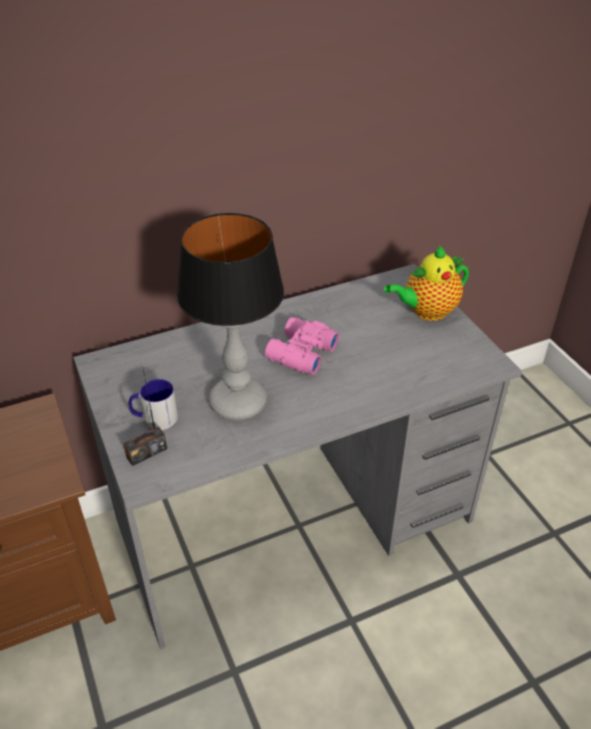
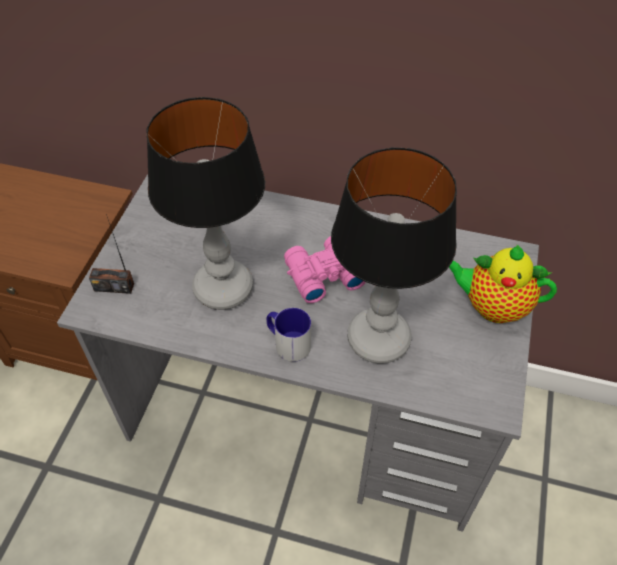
camera: 40 degrees right, 10 degrees up
(154, 418) = (149, 260): mug -> mug (287, 343)
(384, 369) = (379, 340): none -> table lamp

